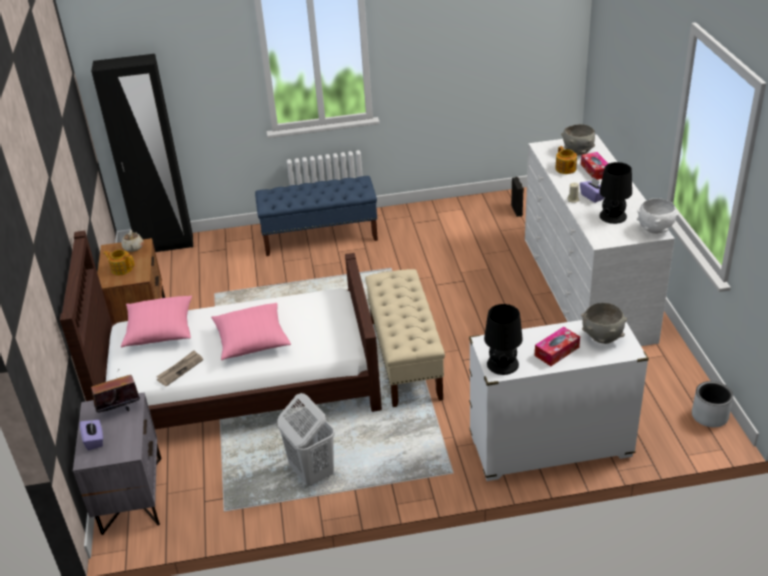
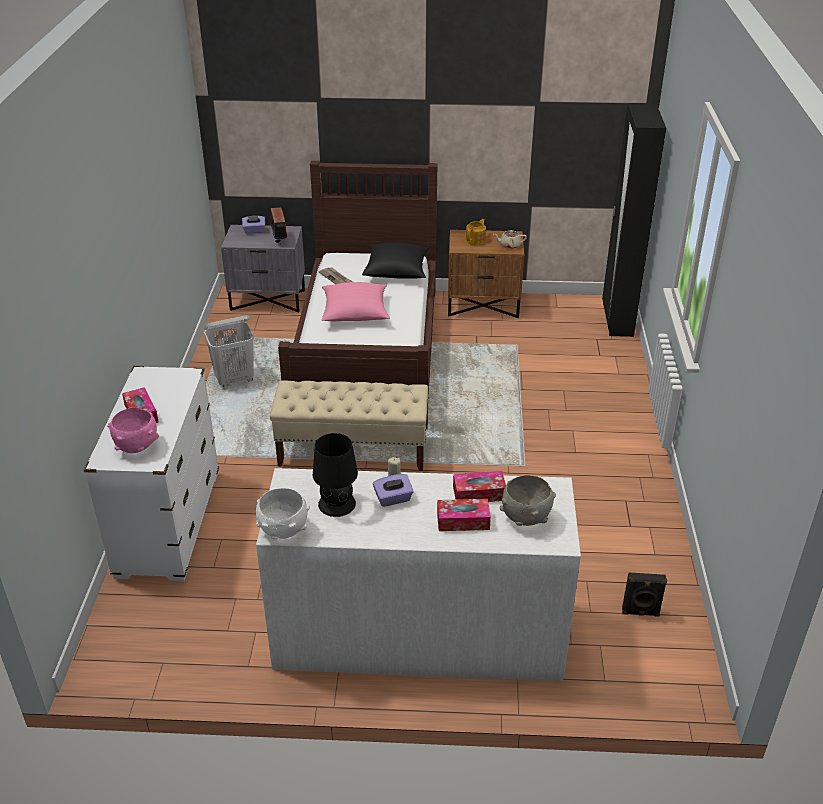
camera: 100 degrees right, 0 degrees up
(160, 331) = (396, 271): pink pillow -> black pillow
(320, 237) = (609, 421): blue bench -> none
(502, 364) = (150, 378): black table lamp -> none
(565, 169) = (479, 493): teapot -> tissue box
(602, 338) = (137, 447): grey bowl -> pink bowl
(709, 416) = (125, 669): grey planter -> none

